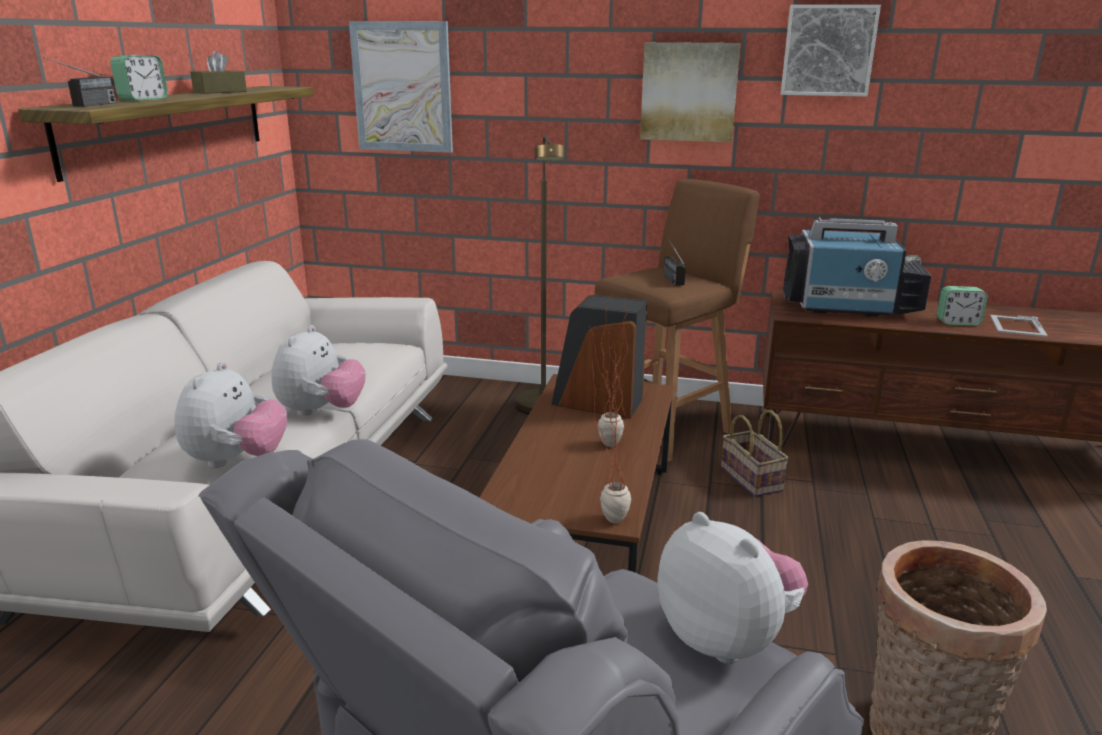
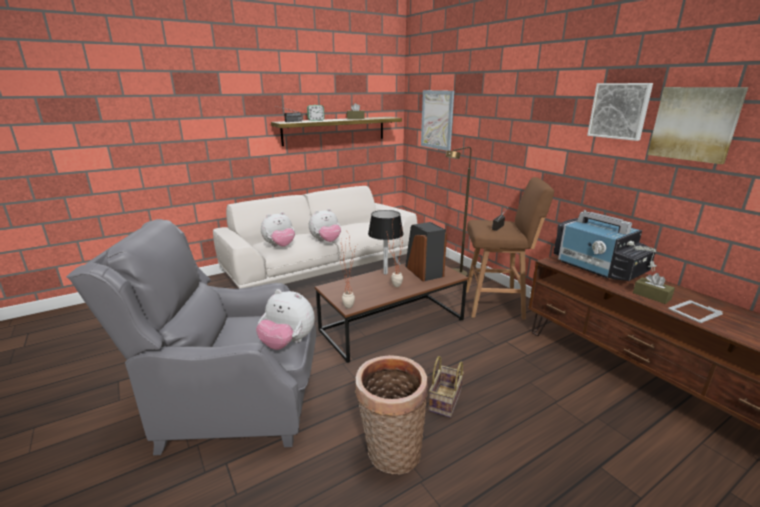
camera: 45 degrees right, 0 degrees up
(545, 430) = (385, 273): none -> black table lamp
(689, 92) = (545, 130): picture -> picture (694, 124)
(726, 638) = (287, 343): plush toy -> plush toy turned 105 degrees clockwise
(753, 479) = (498, 340): basket -> basket (445, 401)
(958, 322) = (651, 296): alarm clock -> brown tissue box

